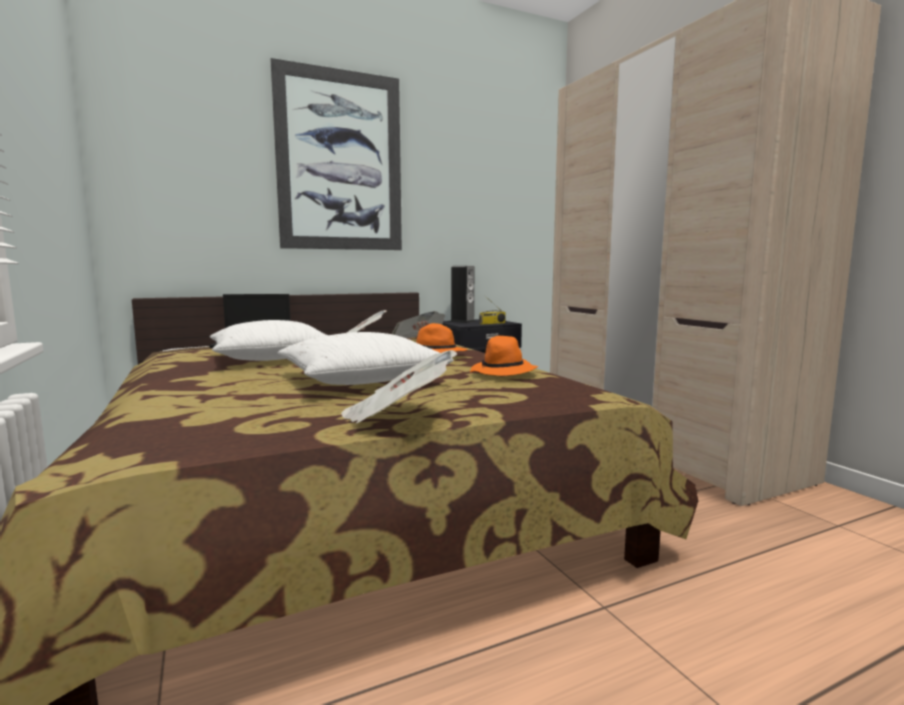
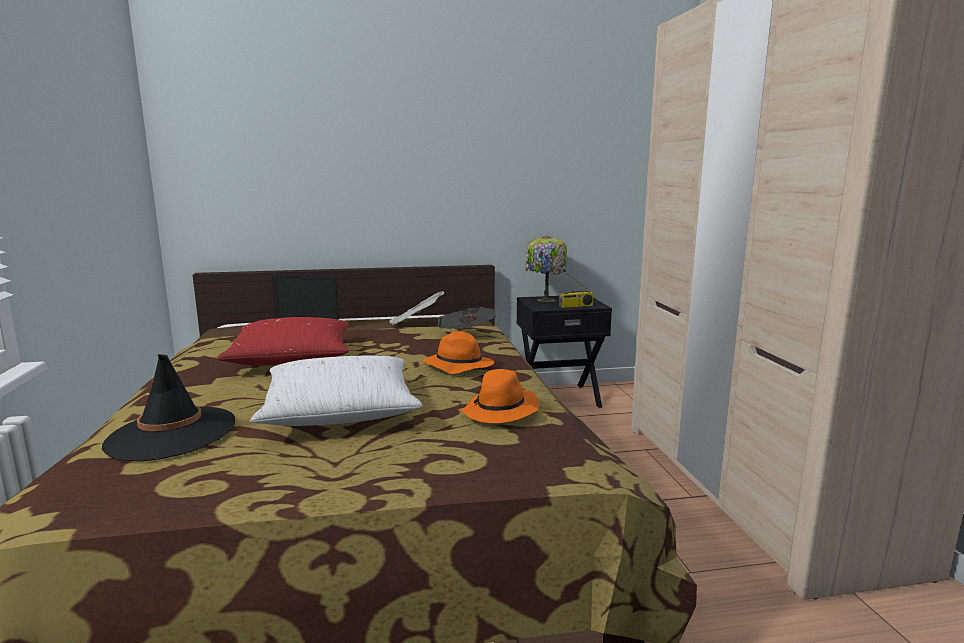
camera: 15 degrees right, 5 degrees up
(208, 401) = (171, 434): none -> black hat
(272, 358) = (292, 358): white pillow -> red pillow
(340, 161) = (406, 119): picture -> none
(397, 416) = (315, 486): newspaper -> none
(462, 321) = (544, 300): speaker -> table lamp

